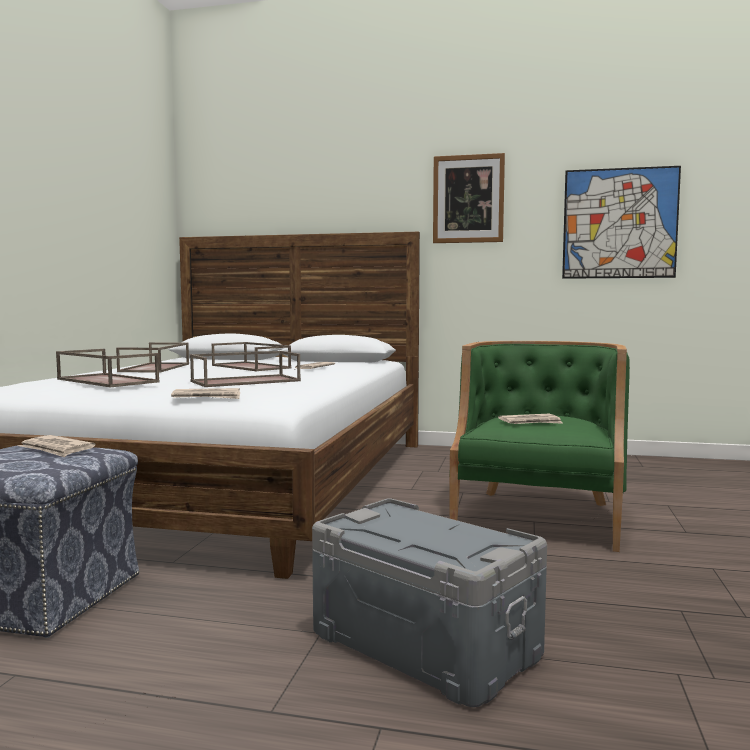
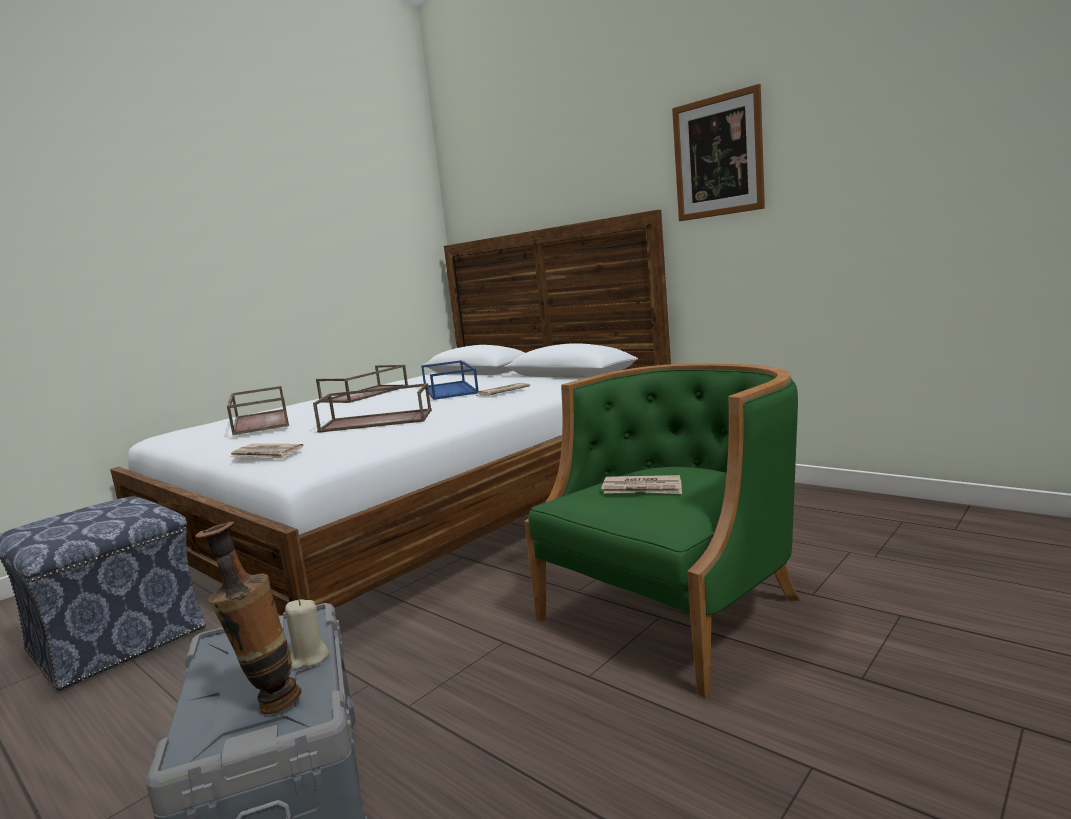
camera: 30 degrees right, 5 degrees up
(56, 449) = (118, 510): newspaper -> none
(252, 367) = (451, 390): brown tray -> blue tray
(443, 522) = (309, 658): none -> beige candle
(467, 542) = (268, 704): none -> vase
(619, 223) = (935, 157): picture -> none

